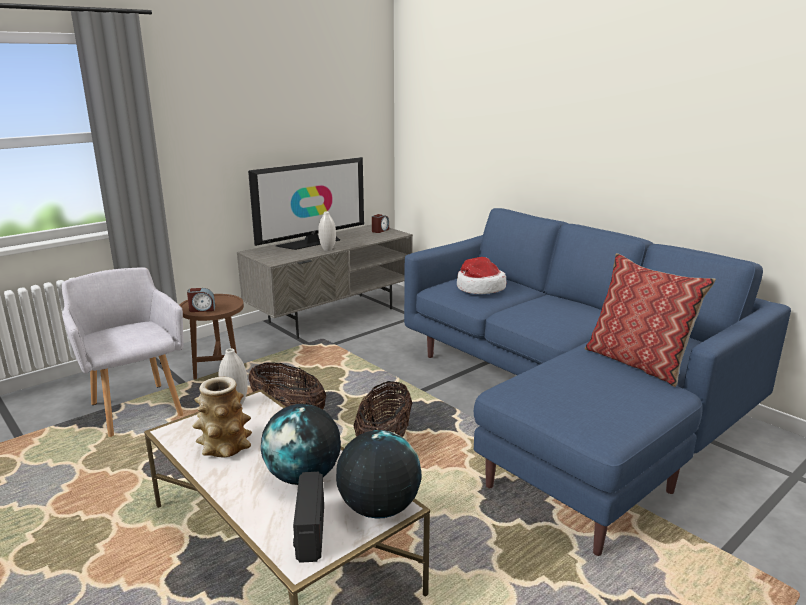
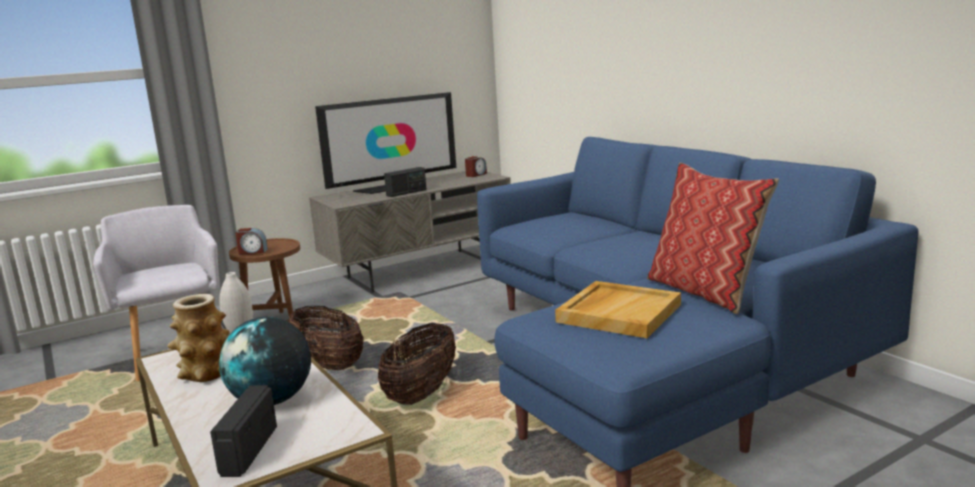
camera: 10 degrees right, 5 degrees down
(327, 249) = (406, 192): white vase -> radio
(378, 508) = (335, 431): globe -> none
(479, 288) = (558, 225): hat -> none
(580, 385) = (618, 313): none -> beige tray

